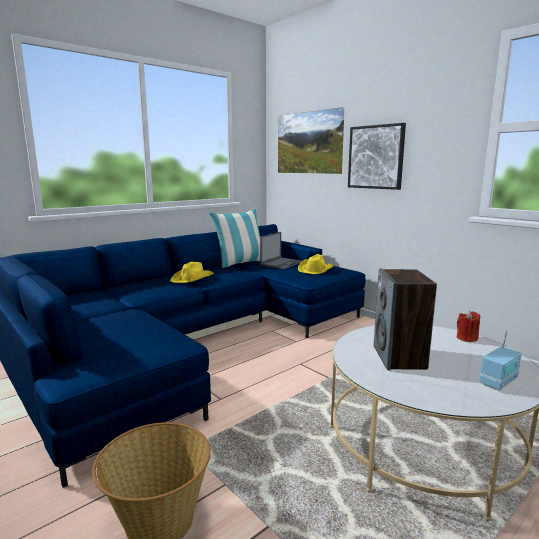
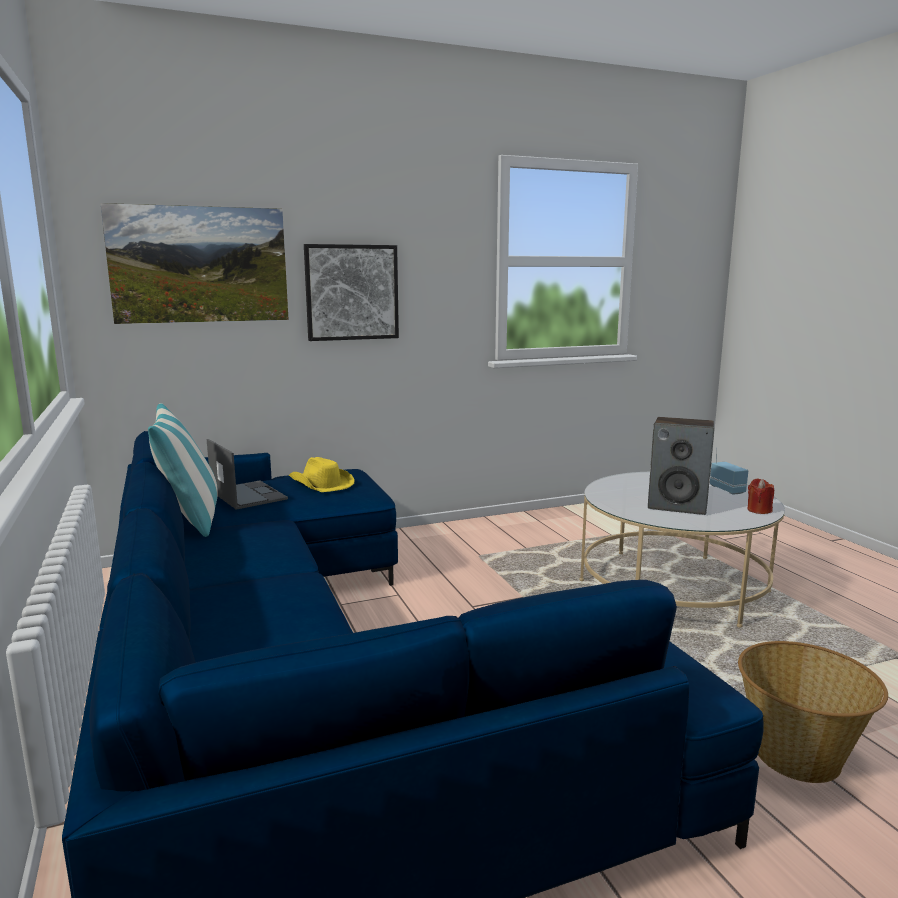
camera: 70 degrees left, 0 degrees up
(193, 278) = (246, 567): yellow hat -> none
(466, 338) = (637, 477): red candle -> red candle (759, 510)

